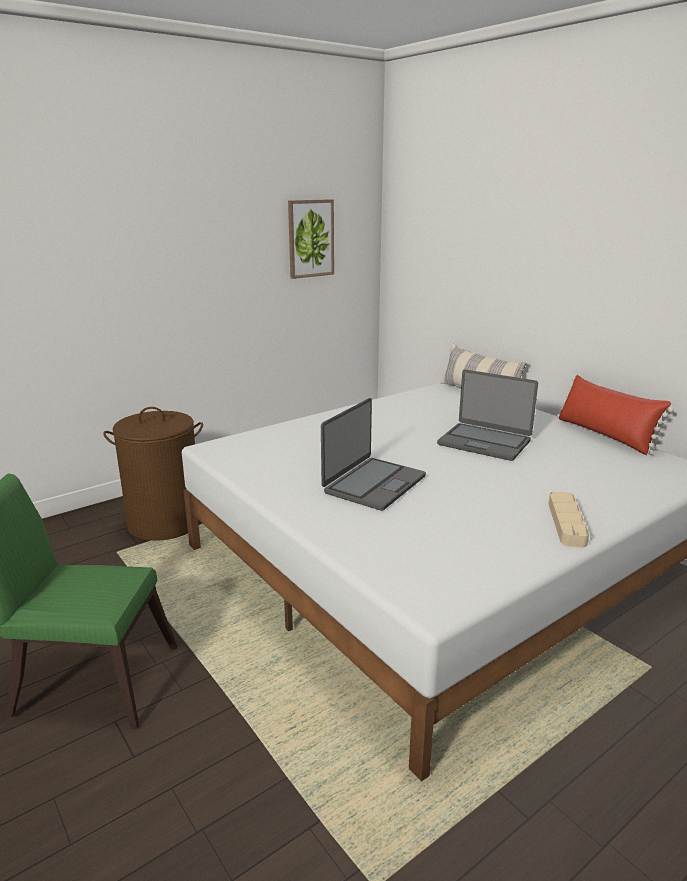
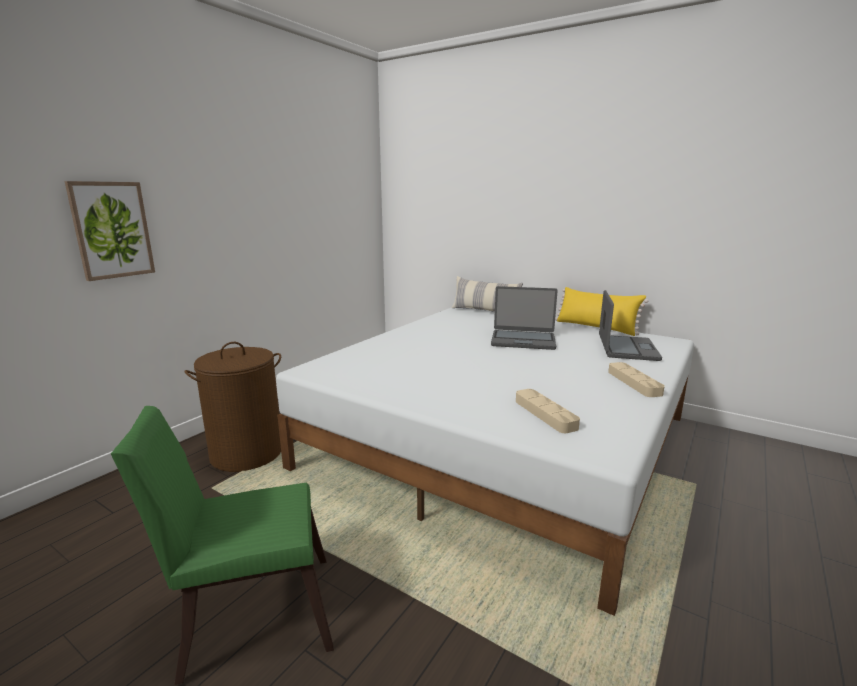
camera: 20 degrees left, 5 degrees down
(310, 238) = (334, 198): picture -> picture (112, 230)
(373, 484) = (471, 378): laptop -> laptop (626, 349)
(412, 543) = (545, 414): none -> beige tray
(604, 435) = (596, 327): red pillow -> yellow pillow

